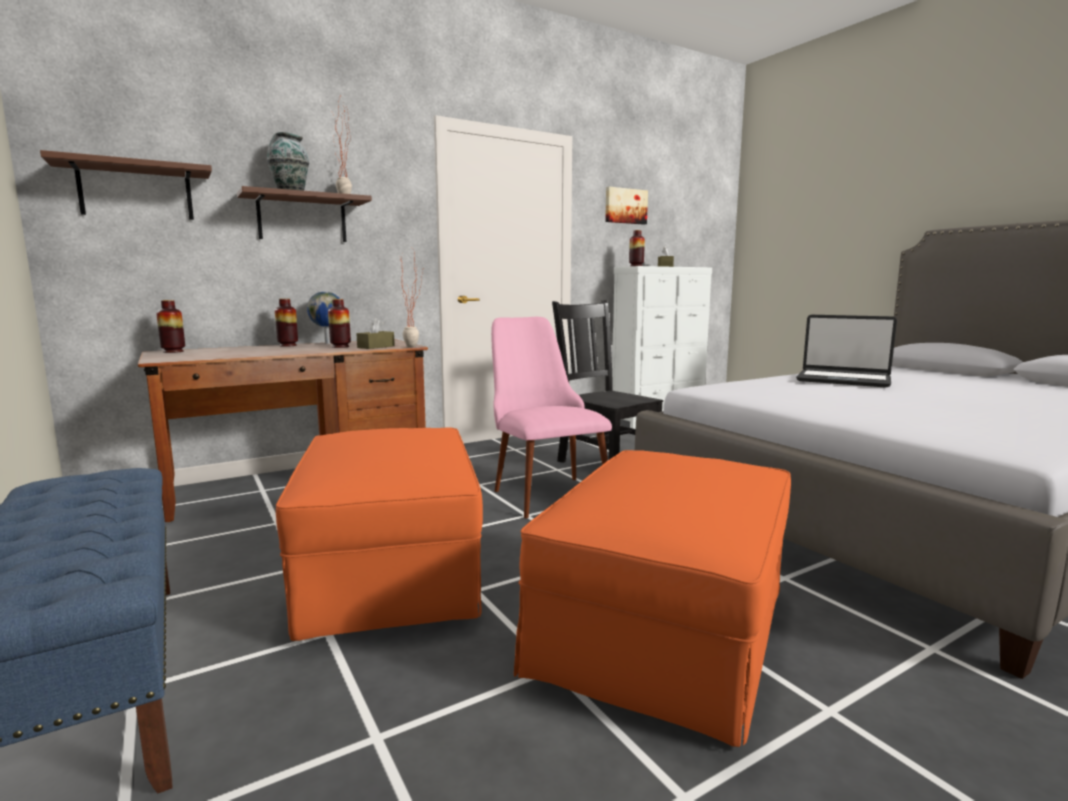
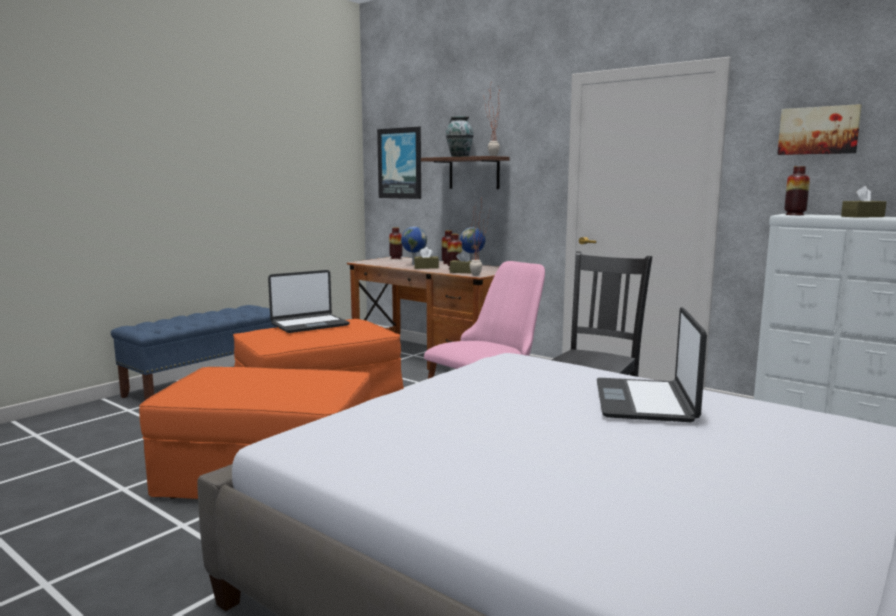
camera: 70 degrees right, 0 degrees up
(136, 192) = (400, 163): brown shelf -> picture
(261, 351) = (413, 264): none -> globe
(305, 350) = (426, 267): none -> brown tissue box
(364, 447) = (309, 324): none -> laptop

